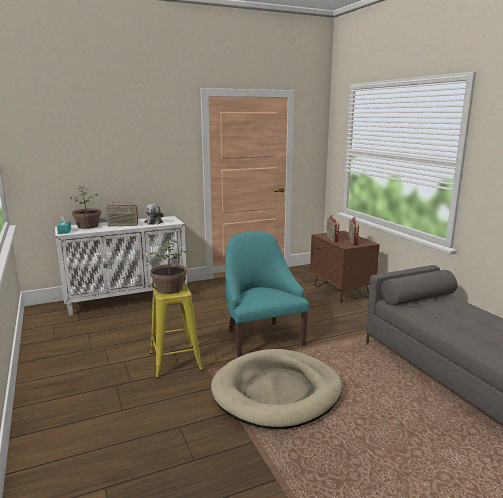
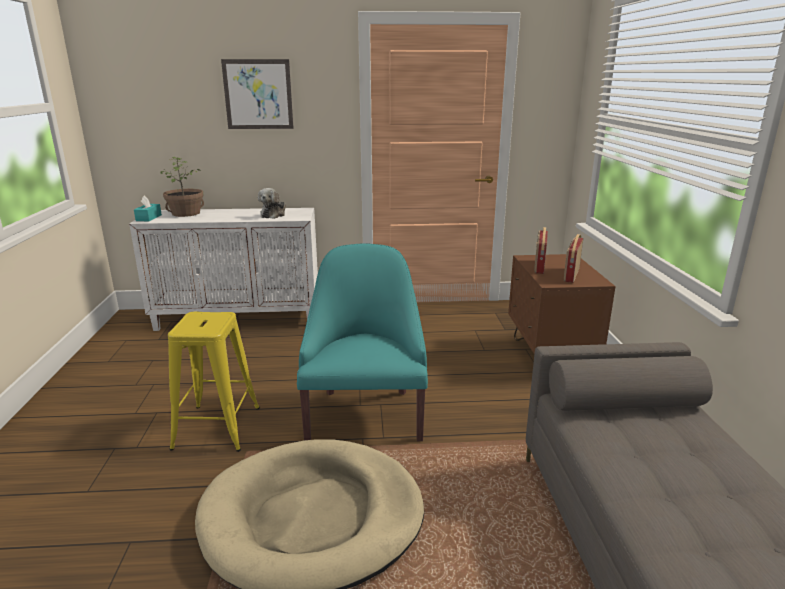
camera: 20 degrees right, 5 degrees up
(123, 225) = (228, 216): radio -> none
(135, 141) = (258, 94): none -> picture
(169, 289) = (200, 321): potted plant -> none

